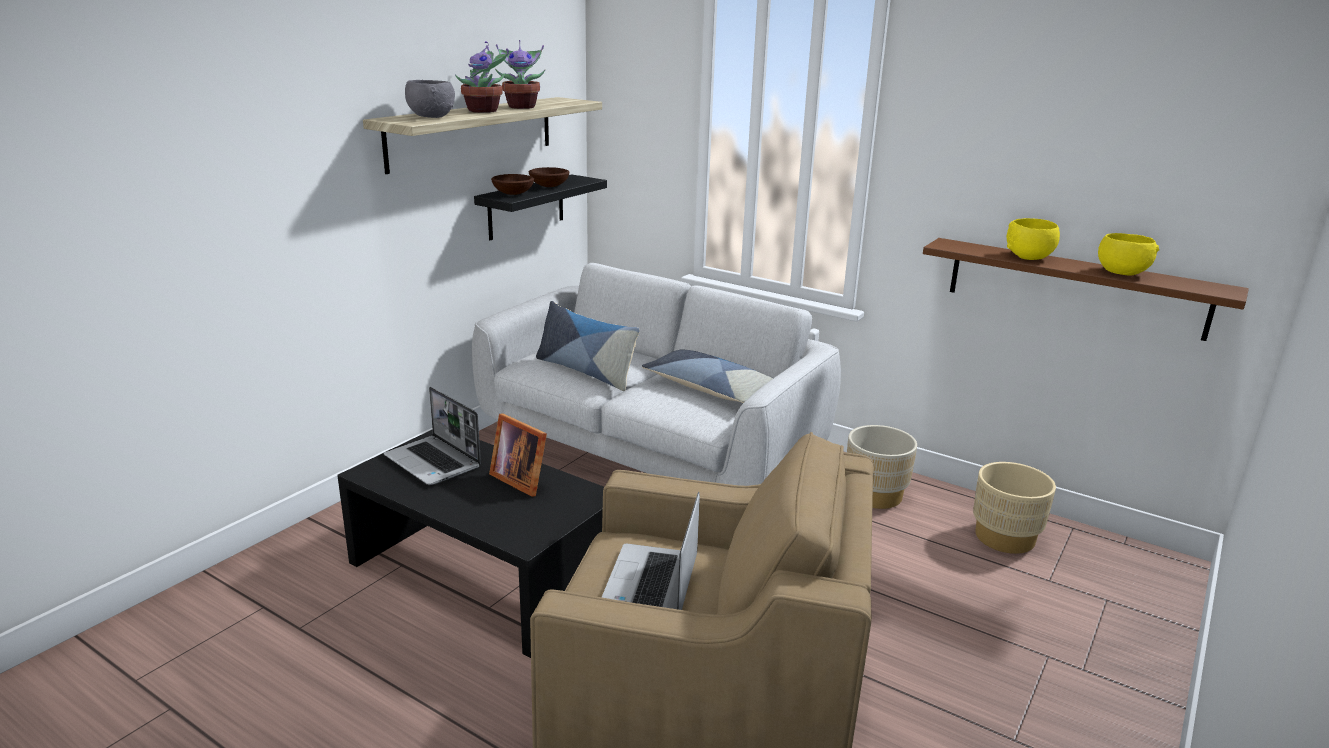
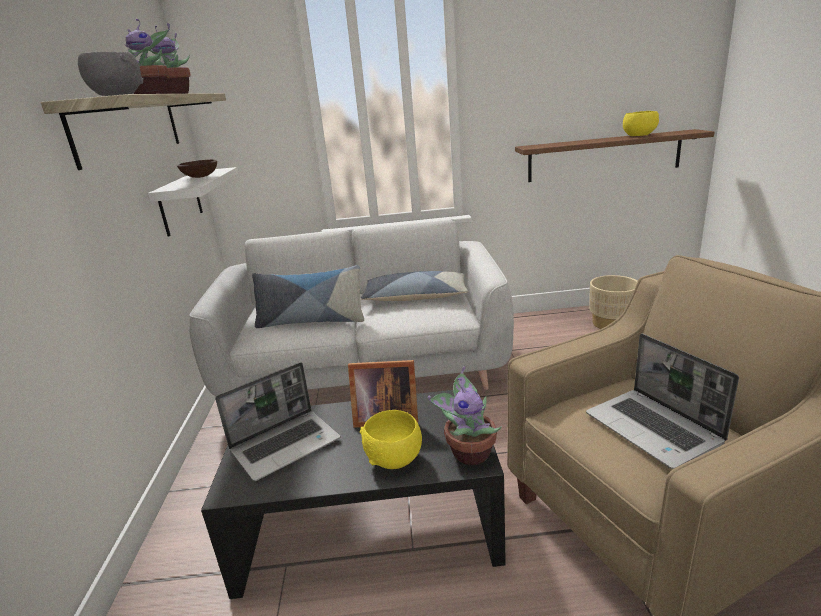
camera: 35 degrees left, 0 degrees up
(434, 462) = (286, 444): laptop -> laptop turned 45 degrees counterclockwise
(512, 193) = (181, 185): brown bowl -> none
(526, 207) = (180, 202): black shelf -> white shelf
(531, 534) = (469, 452): none -> potted plant
(875, 495) = (524, 332): beige planter -> none
(1029, 257) = (583, 141): yellow bowl -> yellow bowl (395, 459)

